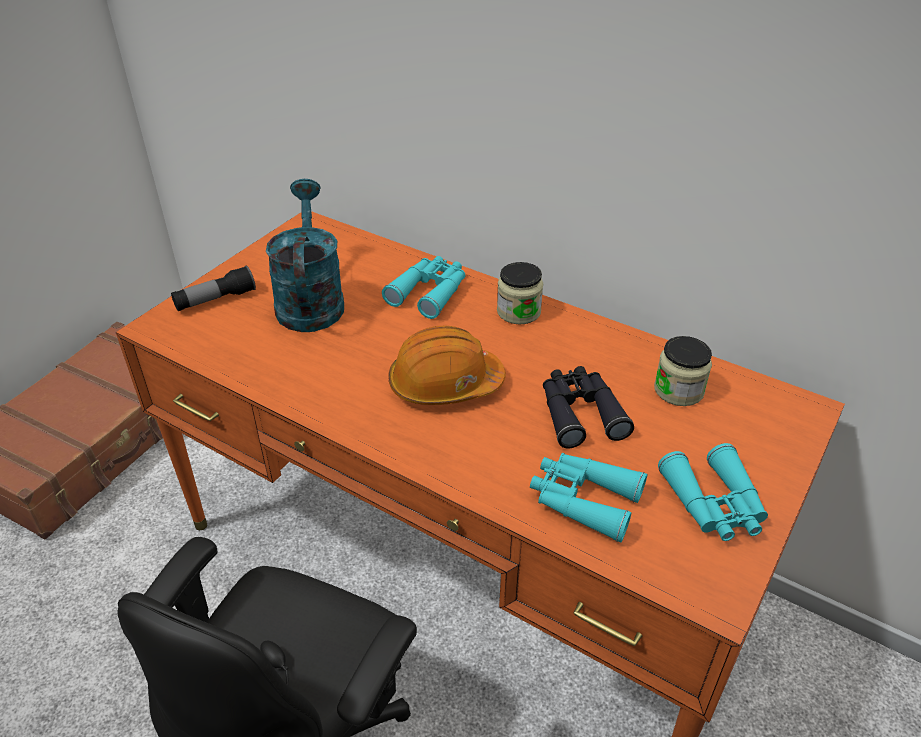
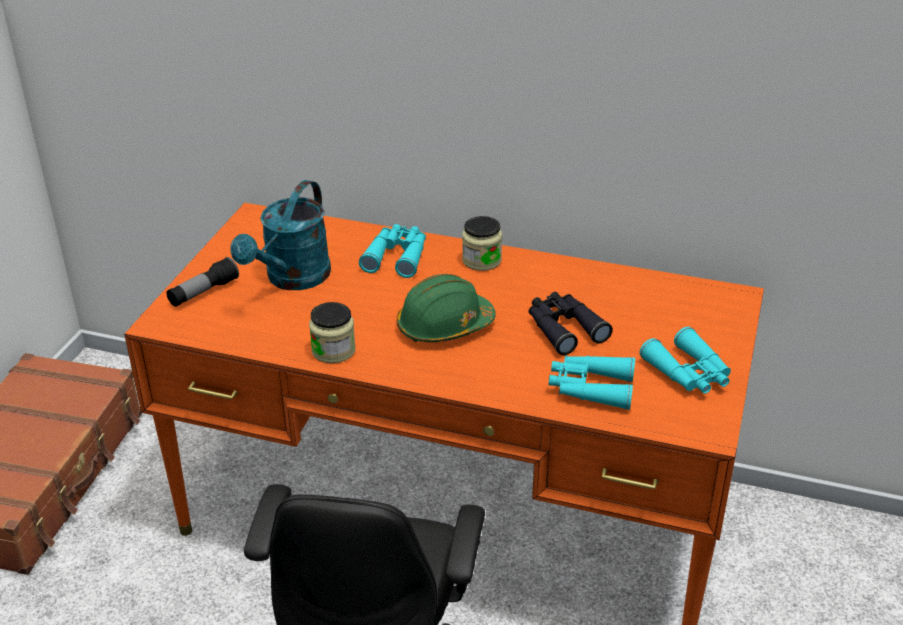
camera: 15 degrees left, 5 degrees down
(310, 300) = (292, 279): turquoise watering can -> turquoise watering can turned 135 degrees counterclockwise
(445, 384) = (444, 326): orange hard hat -> green hard hat
(678, 390) = (635, 299): jar -> jar (333, 350)

